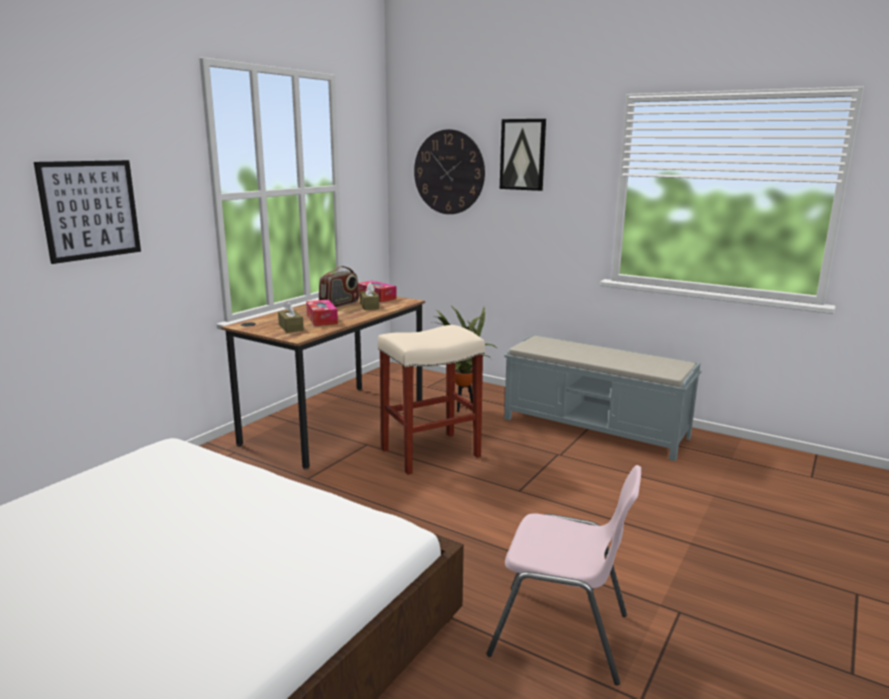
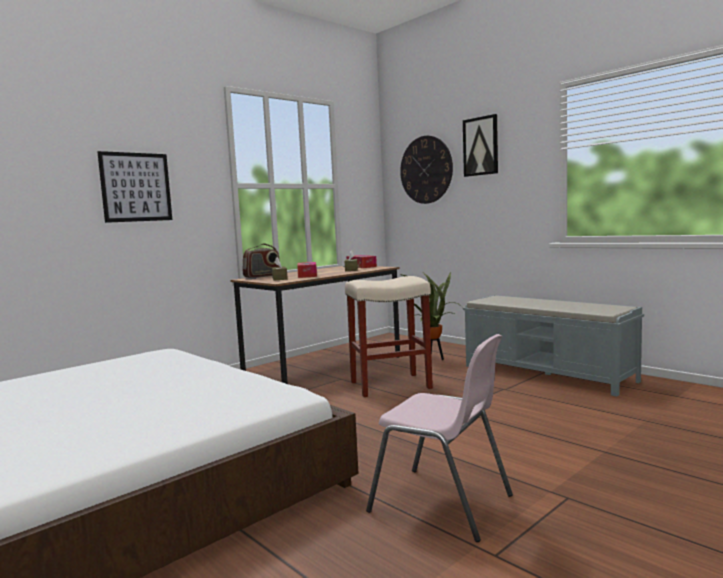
camera: 15 degrees right, 10 degrees down
(339, 304) = (329, 270): radio -> radio (262, 276)

